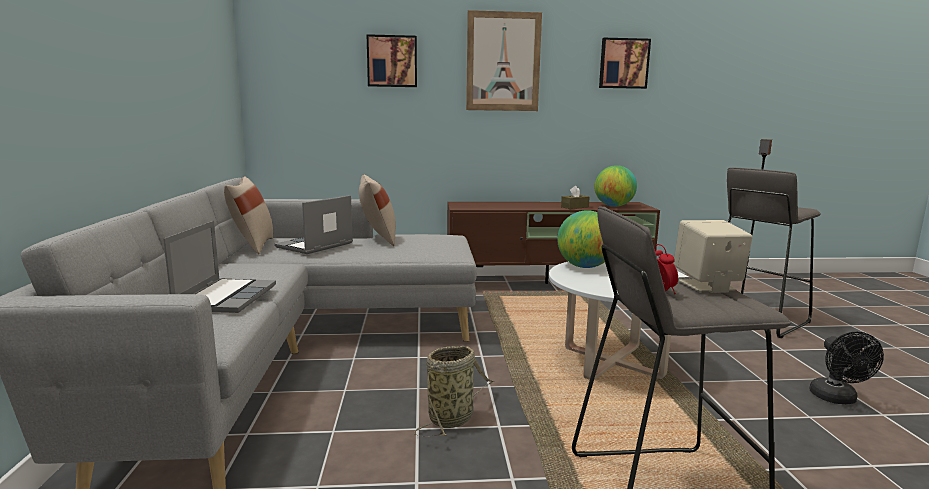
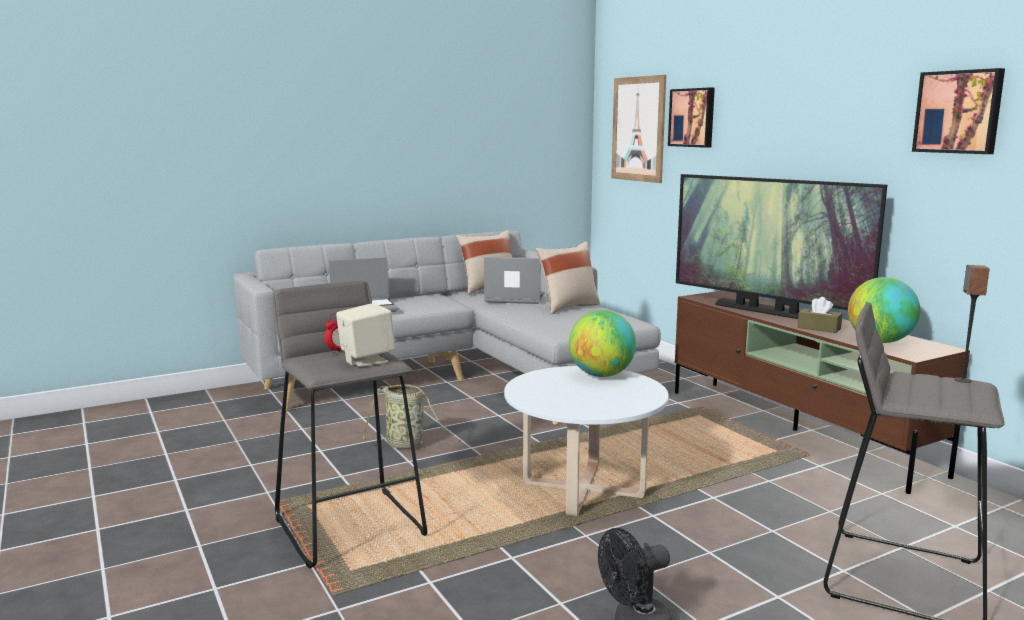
camera: 65 degrees right, 0 degrees up
(503, 62) = (796, 114): picture -> picture (638, 129)
(520, 206) = (766, 311): none -> television

